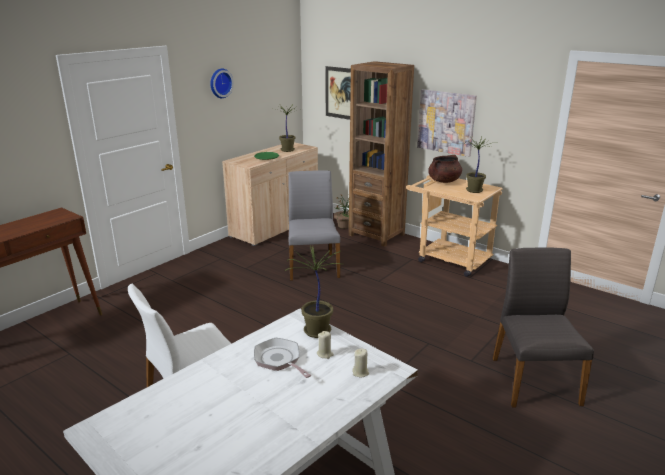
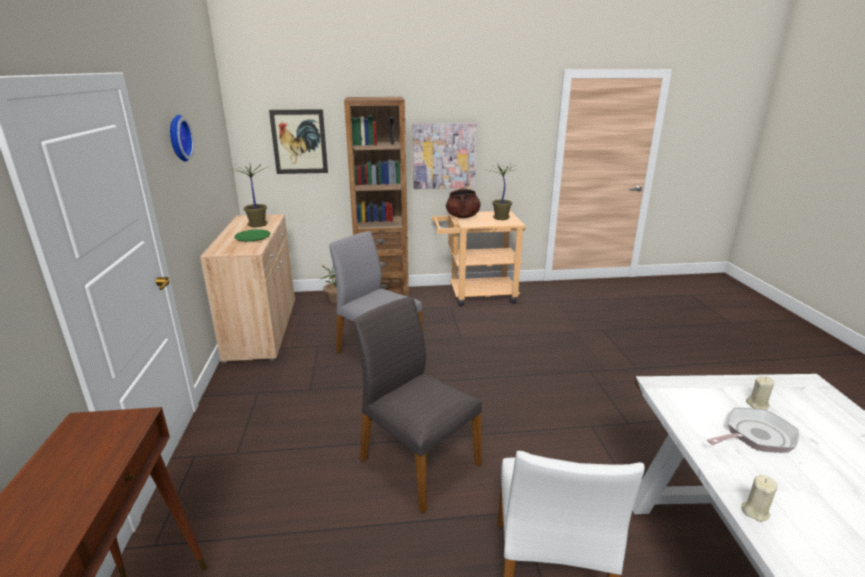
camera: 45 degrees left, 0 degrees up
(279, 360) = (755, 436): frying pan -> frying pan turned 150 degrees clockwise
(316, 331) = (701, 389): potted plant -> none
(360, 372) = (810, 402): beige candle -> beige candle (755, 511)
(533, 380) = (686, 360): grey chair -> grey chair (418, 462)

